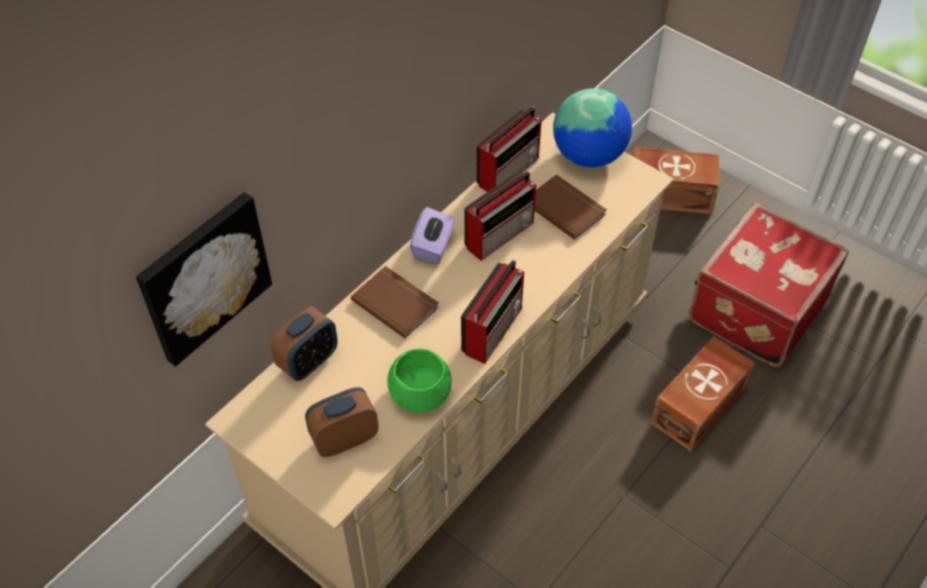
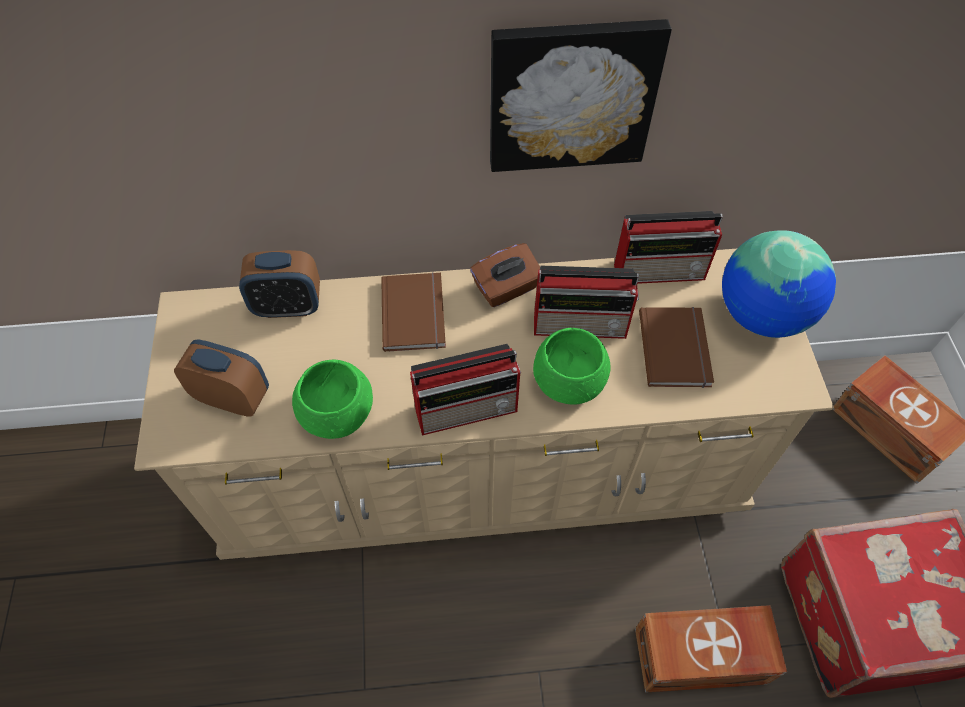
camera: 45 degrees right, 5 degrees up
(203, 276) = (152, 133): picture -> picture (571, 95)
(433, 246) = (506, 288): purple tissue box -> brown tissue box
(529, 269) = (569, 379): none -> green bowl

